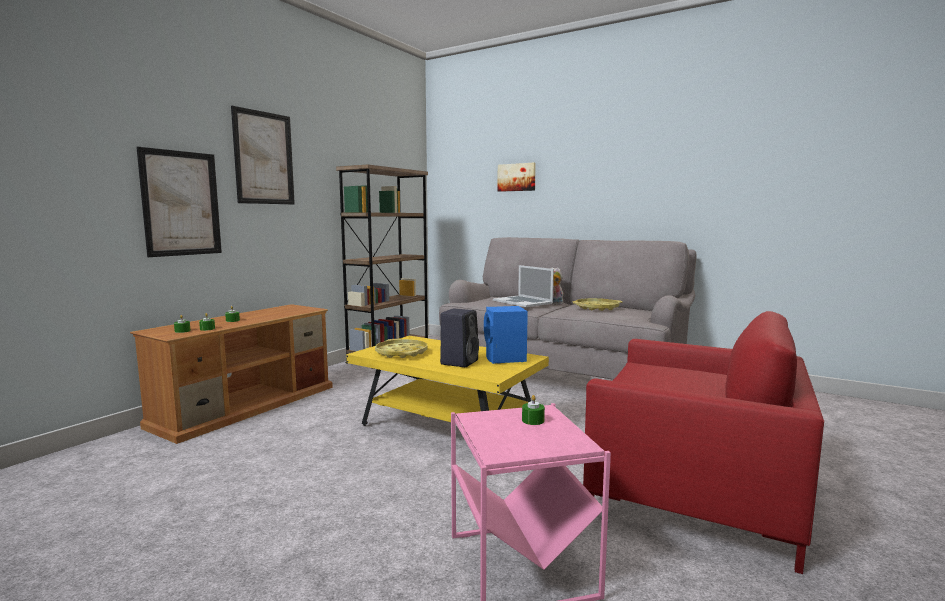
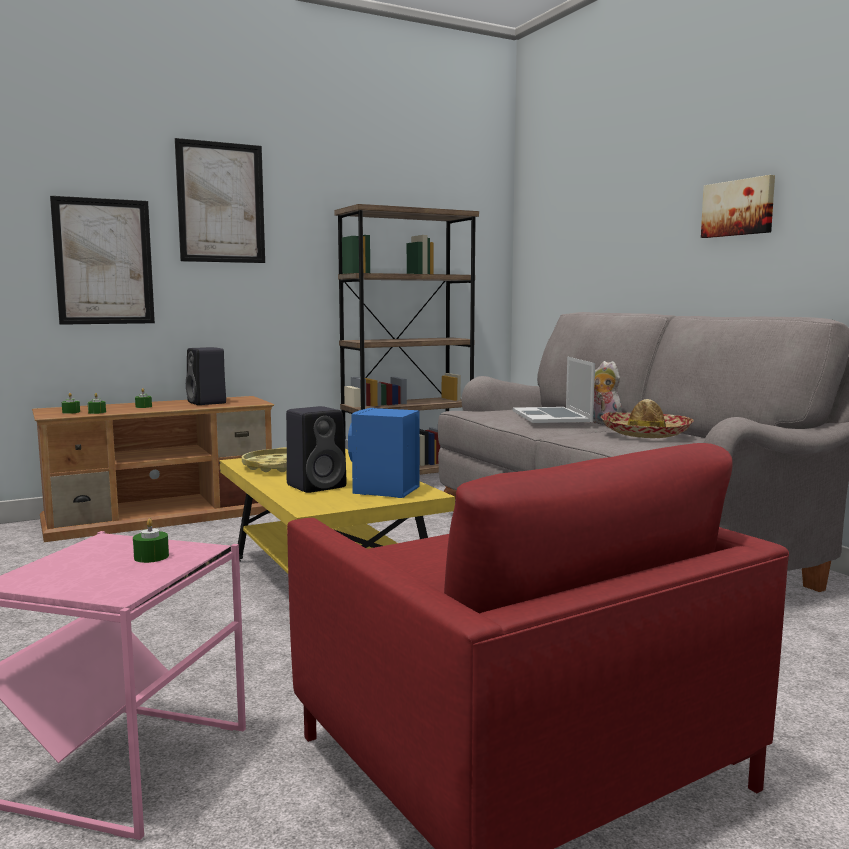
camera: 30 degrees right, 0 degrees up
(275, 313) = (207, 403): none -> black speaker
(517, 177) = (618, 213): picture -> picture (738, 208)
(597, 308) = (645, 434): yellow tray -> hat

